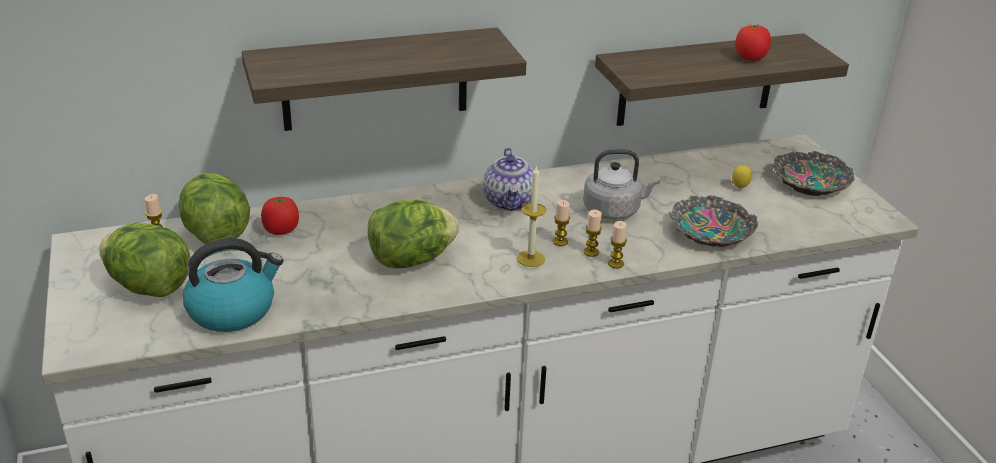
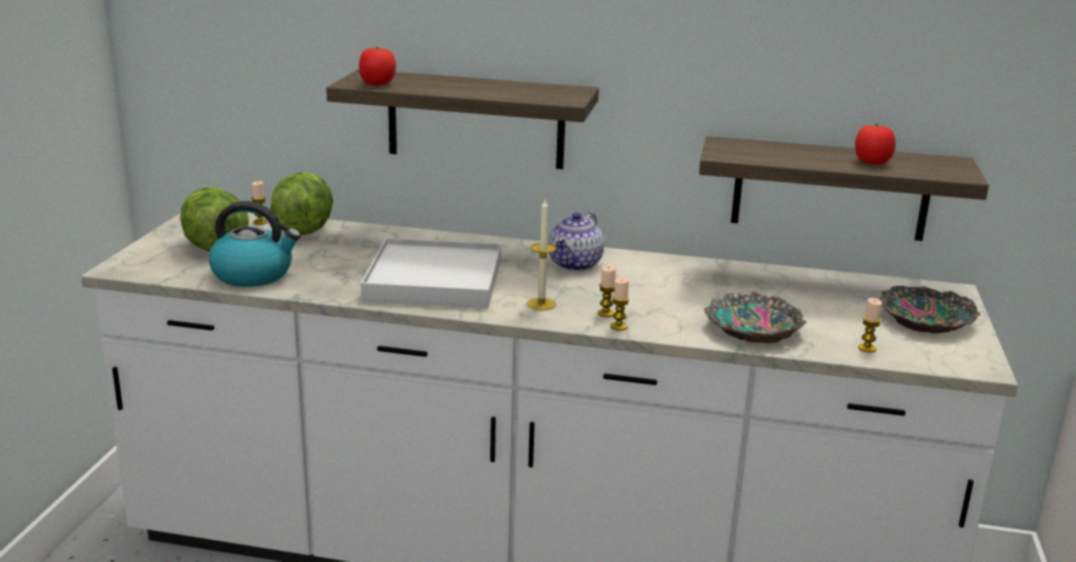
camera: 30 degrees right, 10 degrees down
(281, 230) = (355, 239): tomato -> tomato (377, 84)
(411, 260) = (434, 280): lettuce -> white tray
(560, 241) = (585, 300): candle -> candle (867, 348)
(614, 210) = (670, 292): grey kettle -> none
(739, 188) = (832, 306): lemon -> none

